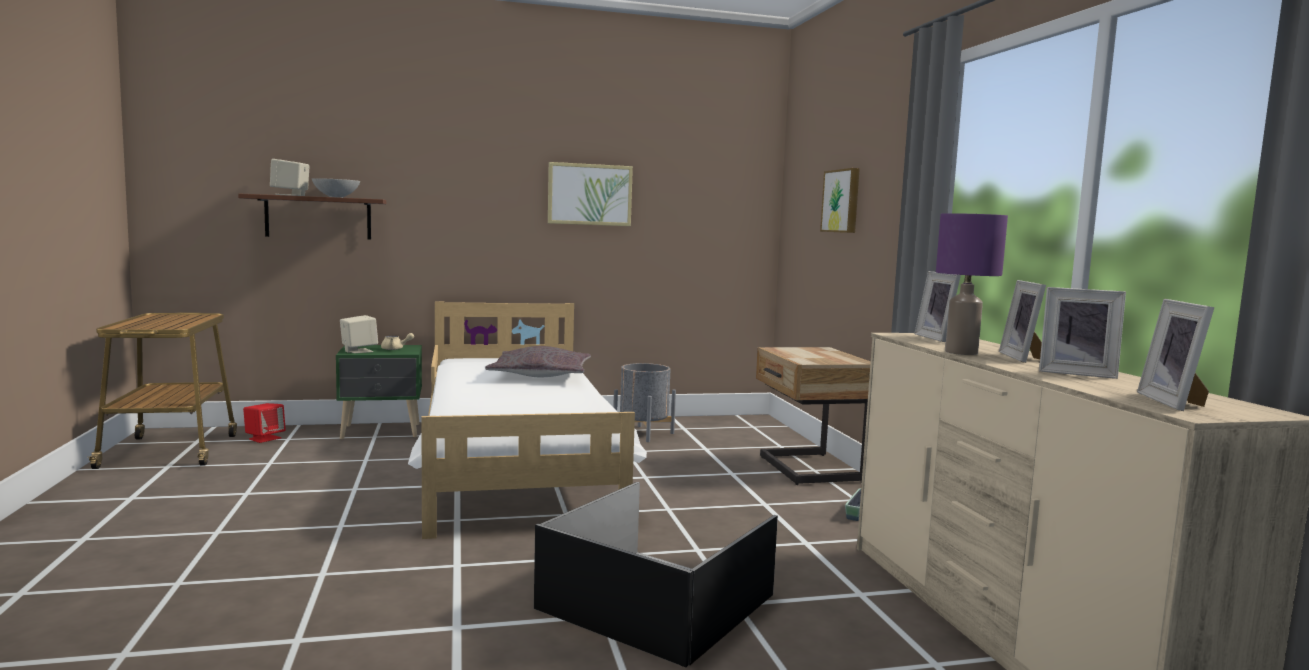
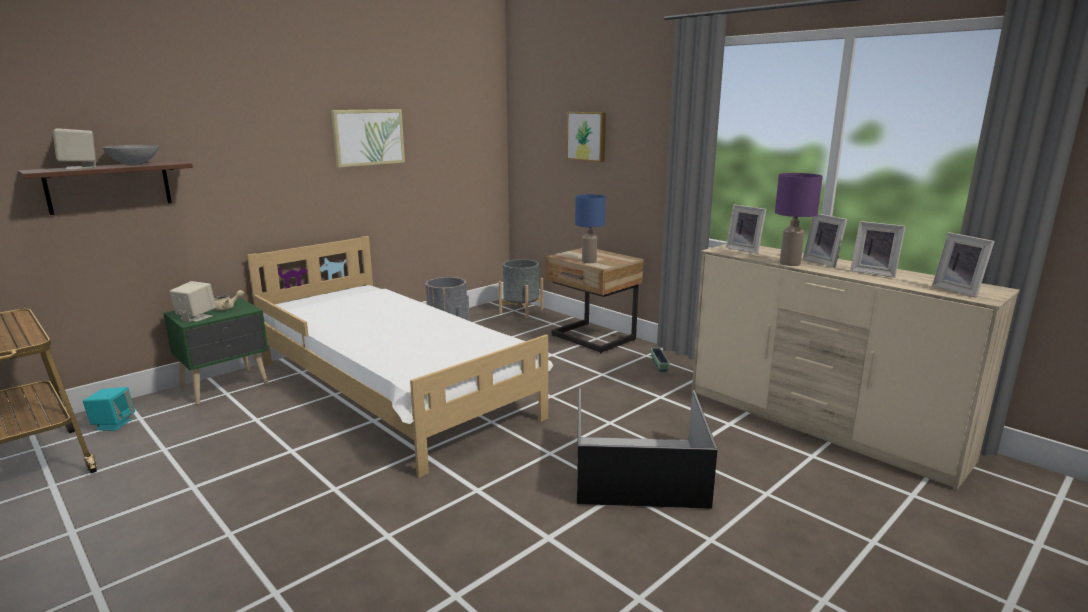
camera: 30 degrees left, 10 degrees up
(265, 438) = (113, 424): red speaker -> turquoise speaker
(540, 375) = (391, 309): grey pillow -> none
(760, 428) = (521, 311): none -> grey planter
(798, 357) = (589, 261): none -> blue table lamp
(1076, 373) = (874, 272): picture frame -> picture frame turned 45 degrees clockwise

